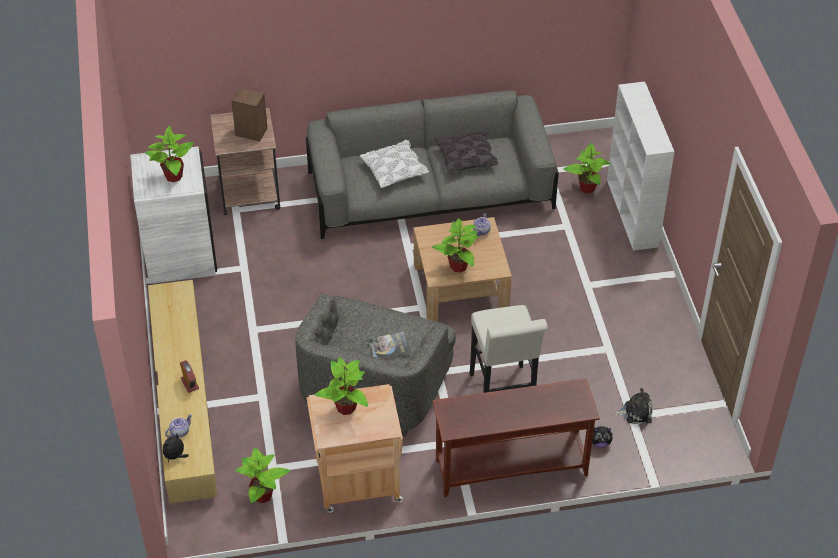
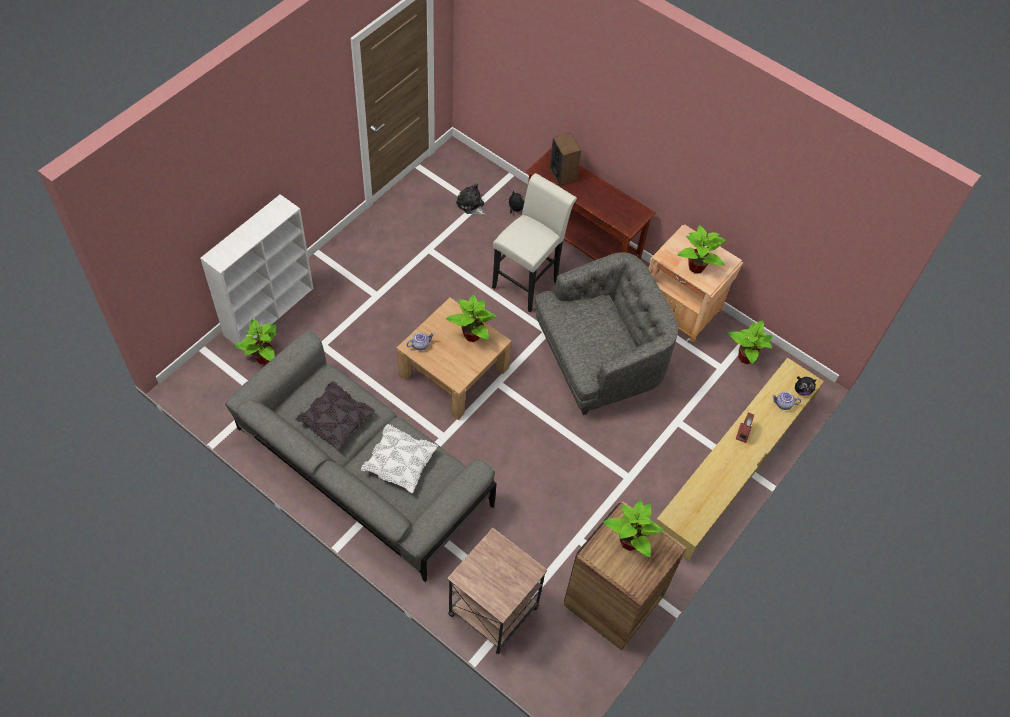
camera: 135 degrees left, 10 degrees up
(180, 255) = (612, 600): white cabinet -> brown cabinet
(251, 132) = (492, 564): speaker -> speaker (563, 174)
(389, 346) = (596, 317): book -> none

